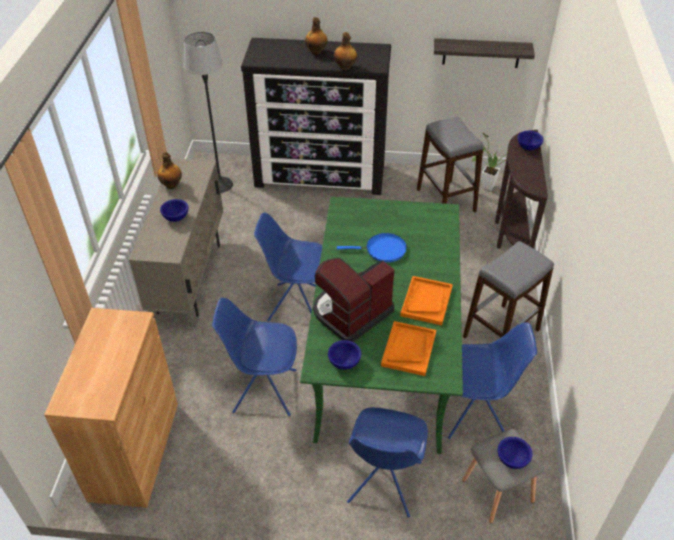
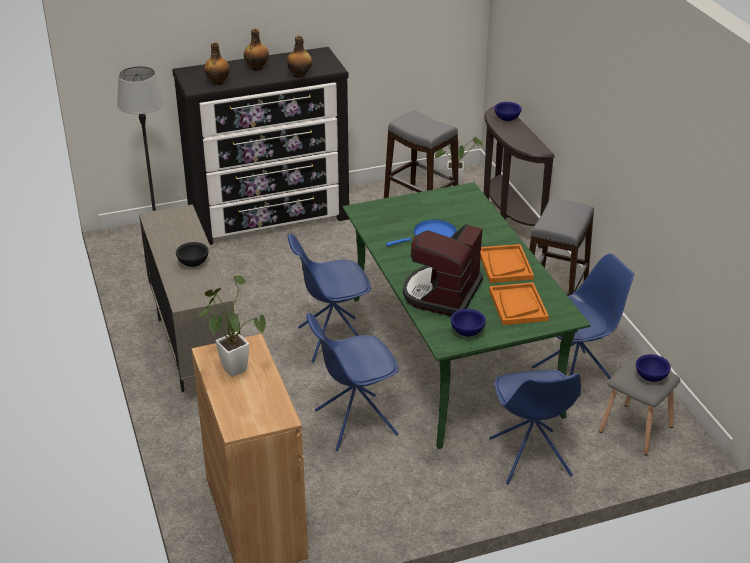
camera: 25 degrees left, 10 degrees down
(106, 338) = (232, 367): none -> potted plant
(172, 185) = (162, 236): bottle -> bottle (218, 82)
(176, 218) = (193, 264): blue bowl -> black bowl
(481, 53) = (422, 38): shelf -> none

